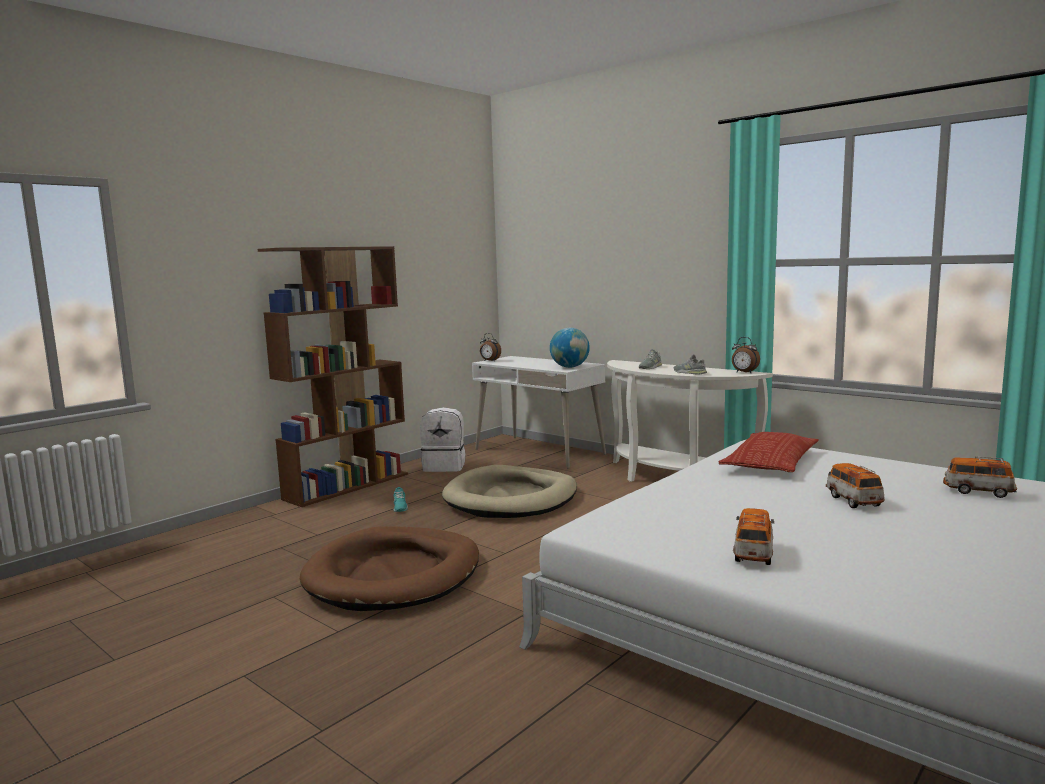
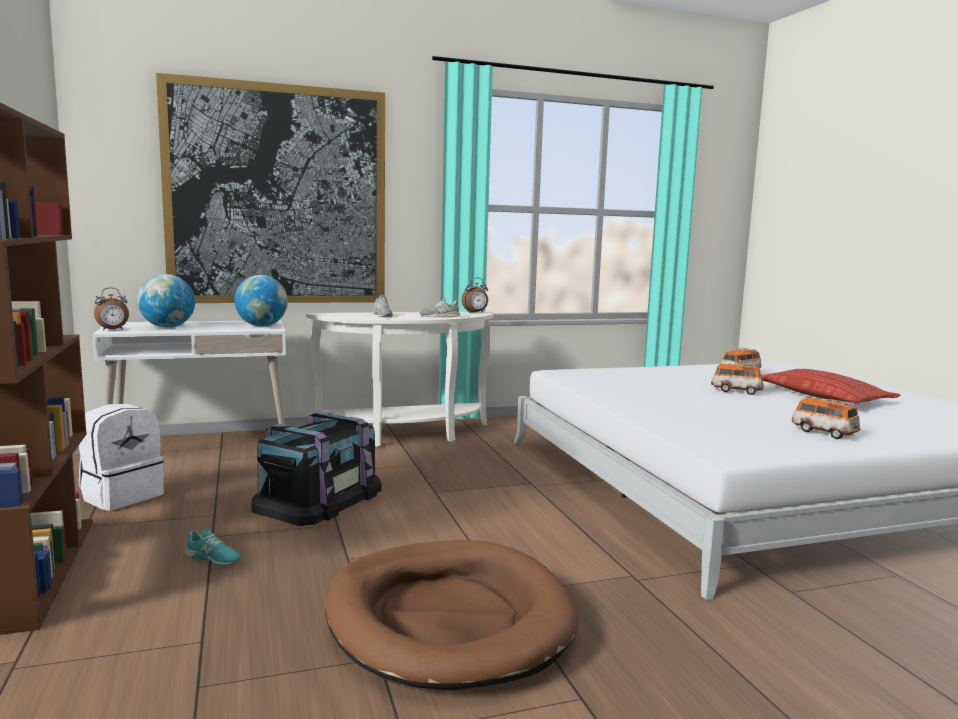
camera: 60 degrees left, 0 degrees up
(511, 498) = (318, 498): beige dog bed -> black storage box
(519, 362) = (168, 327): none -> globe
(608, 263) = (278, 196): none -> picture
(770, 462) = (612, 381): pillow -> pillow (821, 396)

